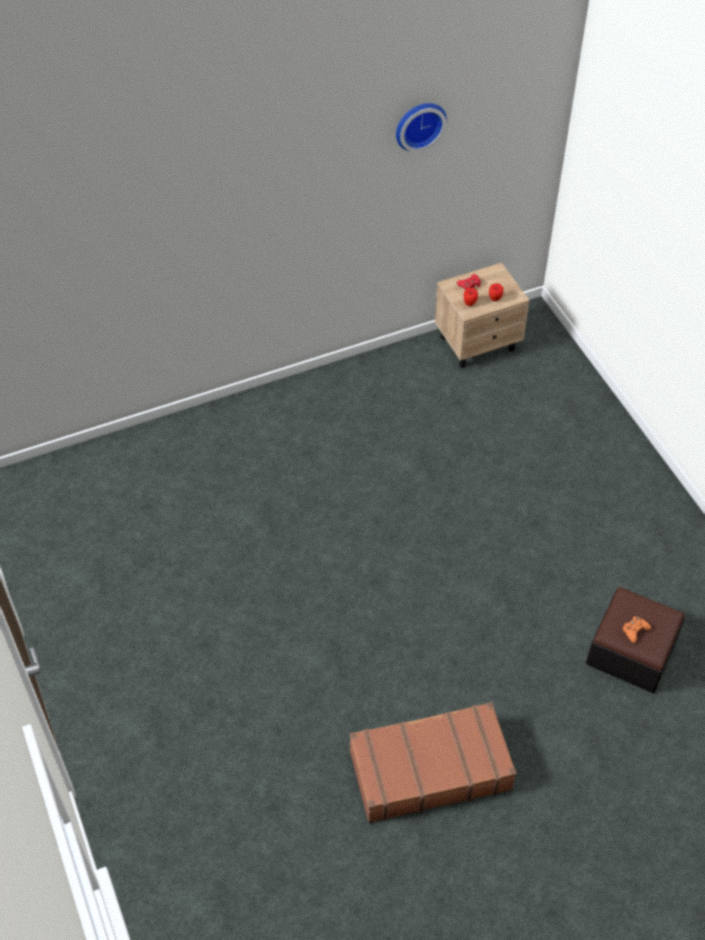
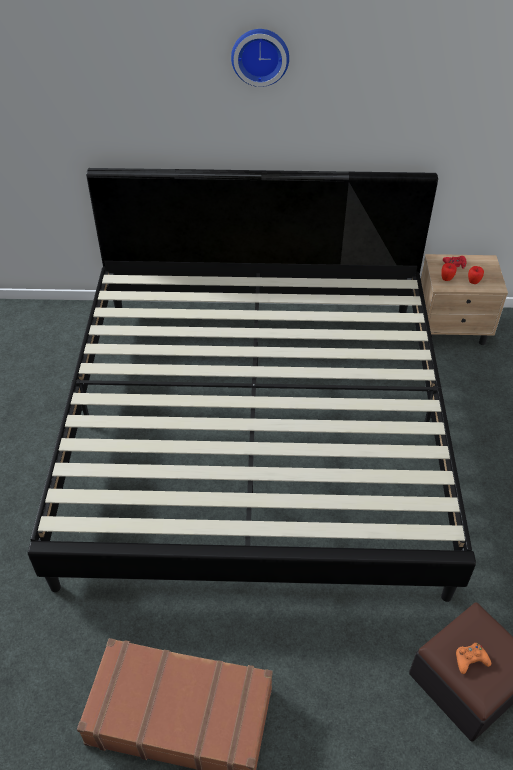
camera: 25 degrees right, 5 degrees down
(352, 509) = (256, 428): none -> bed
(419, 124) = (430, 63): wall clock -> wall clock (260, 56)

